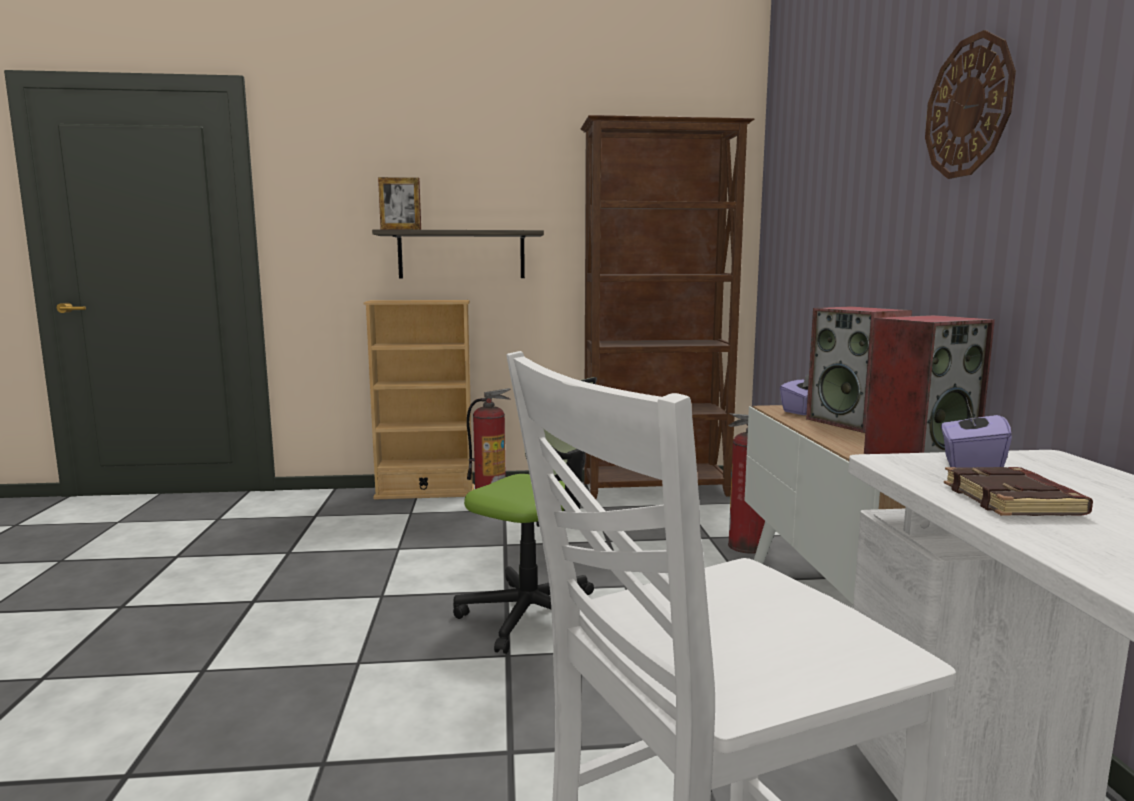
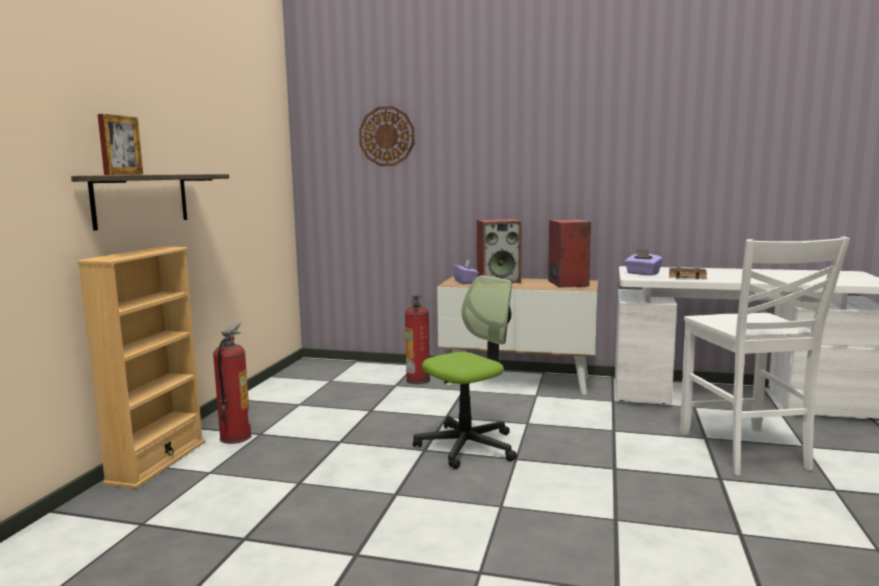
camera: 70 degrees left, 0 degrees up
(657, 490) = (291, 382): brown bookcase -> none
(969, 107) = (537, 123): wall clock -> wall clock (386, 136)

